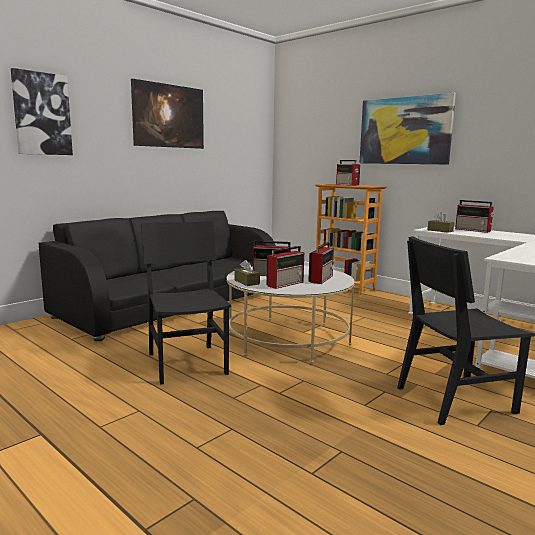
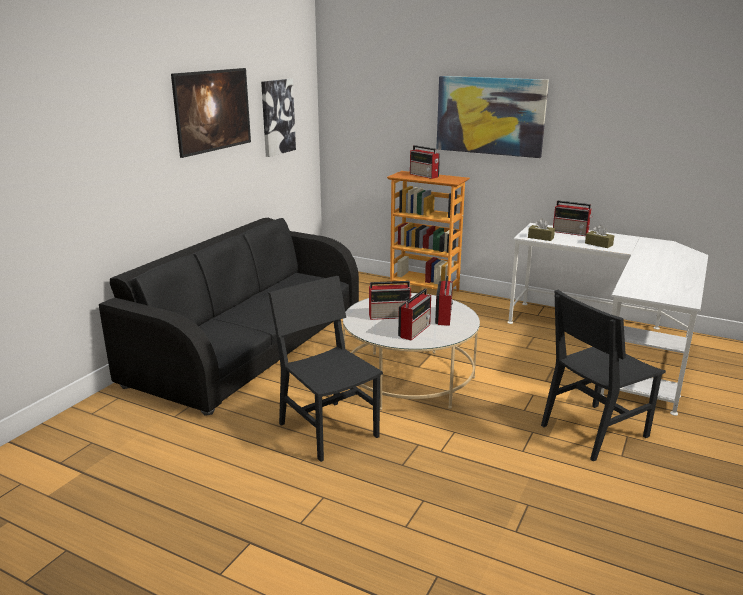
camera: 15 degrees left, 10 degrees up
(42, 114) = (83, 144): picture -> picture (277, 117)
(246, 282) = (374, 333): brown tissue box -> brown tissue box (598, 244)

